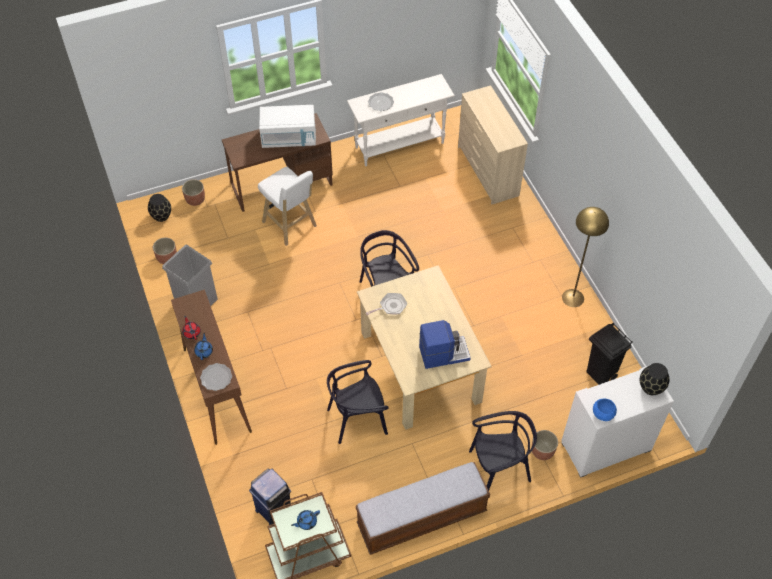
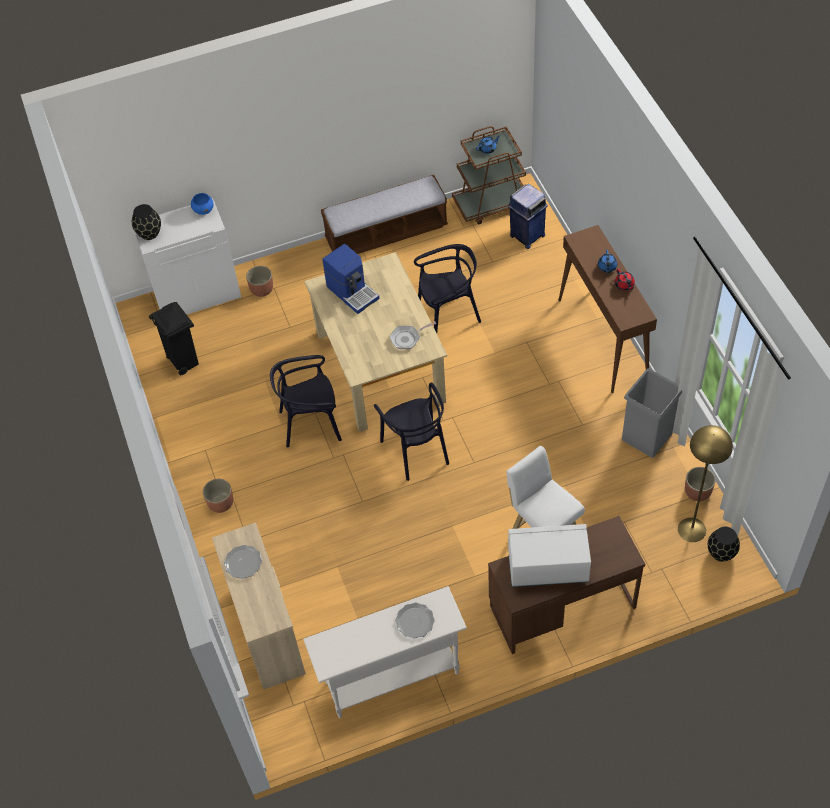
camera: 175 degrees left, 0 degrees up
(195, 199) = (680, 579): planter -> planter (221, 503)
(216, 377) = (589, 243): plate -> plate (243, 563)
(443, 353) = (353, 292): coffee machine -> coffee machine turned 120 degrees counterclockwise
(499, 468) = (307, 274): black chair -> black chair (311, 423)
(572, 298) = (192, 447): yellow floor lamp -> yellow floor lamp (692, 529)

